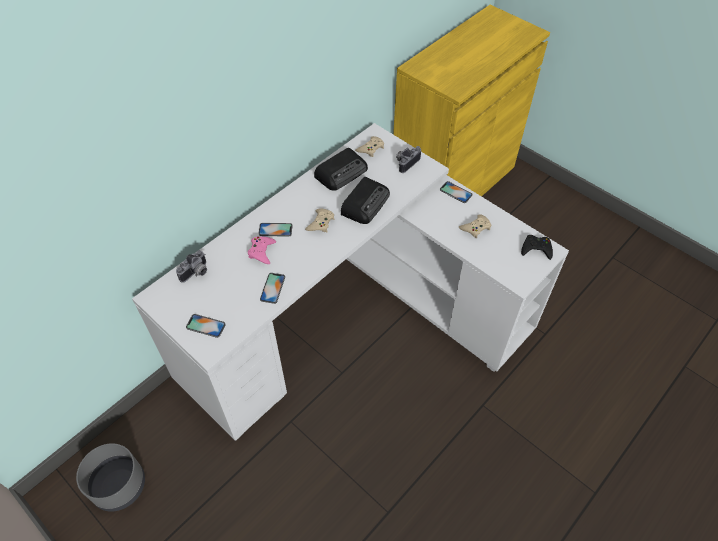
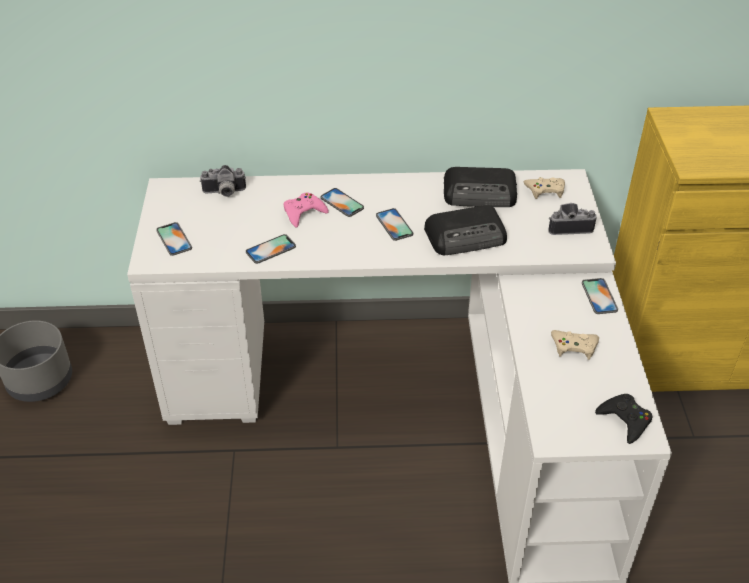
camera: 45 degrees right, 10 degrees down
(320, 223) = (394, 225): beige game controller -> phone

